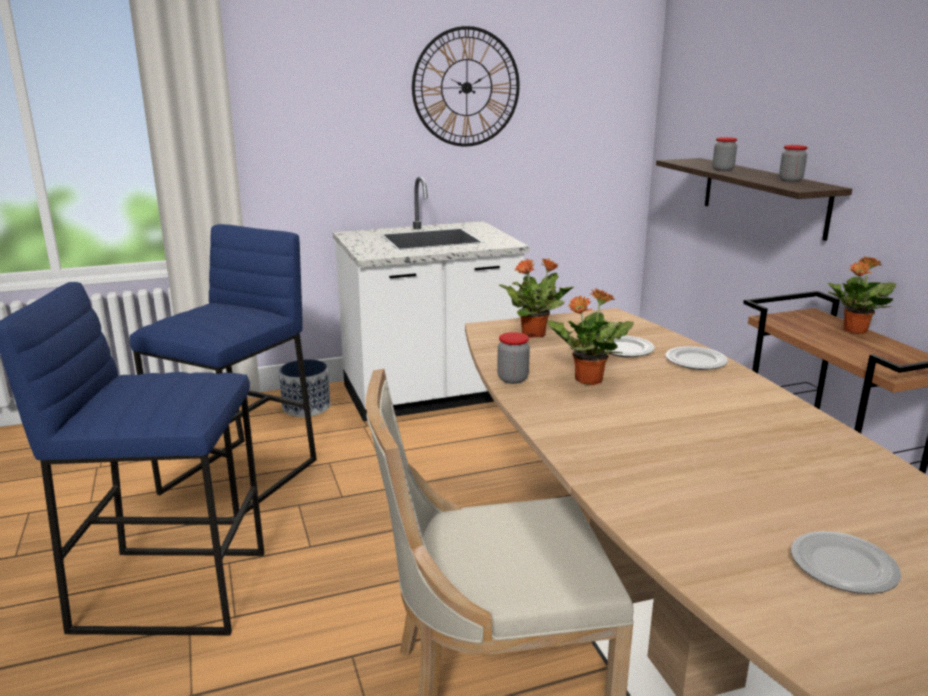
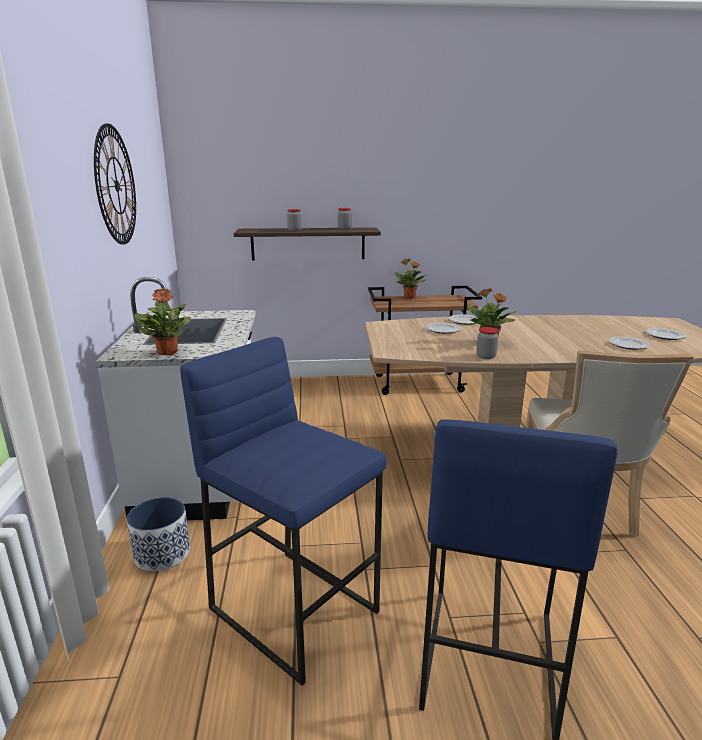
camera: 75 degrees left, 0 degrees up
(534, 334) = (407, 343): potted plant -> potted plant (167, 352)
(695, 504) = (628, 345): none -> plate

